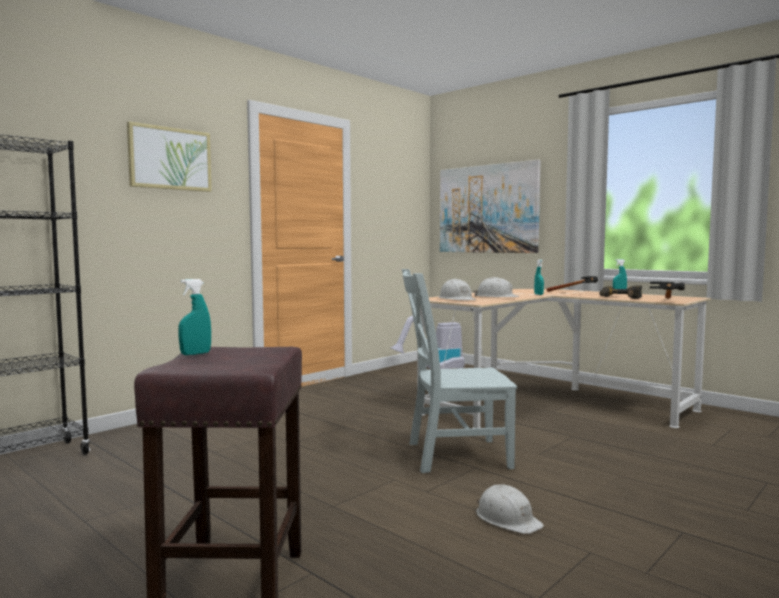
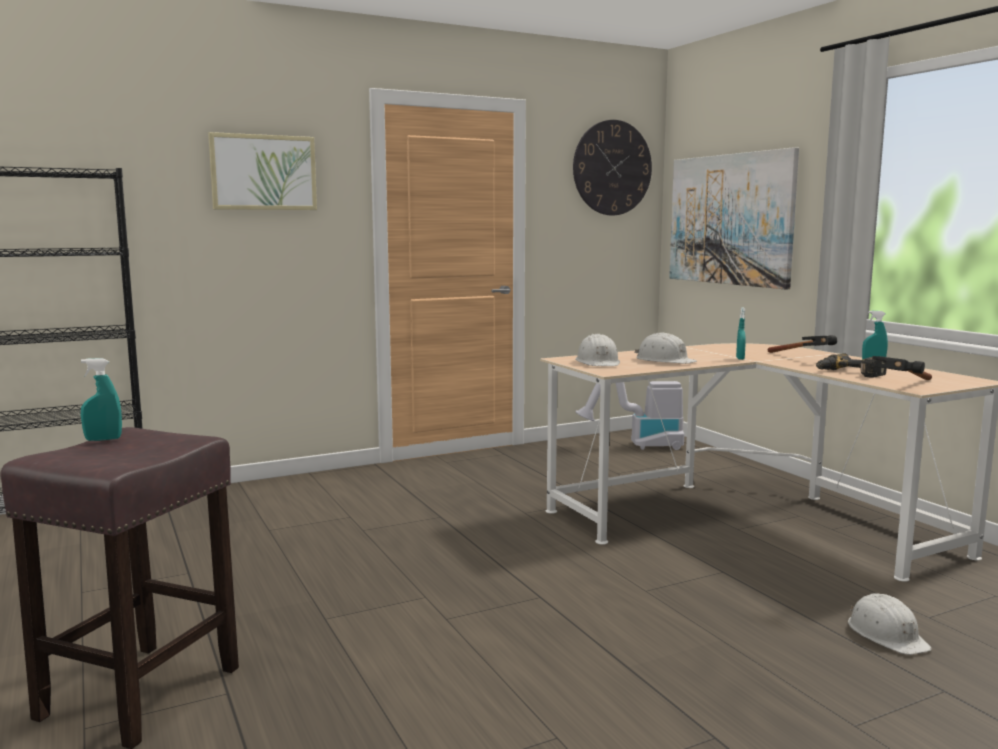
camera: 20 degrees right, 5 degrees up
(401, 173) = (612, 168): none -> wall clock
(453, 455) = (530, 575): grey chair -> none
(507, 519) = (503, 673): white hard hat -> white hard hat (886, 634)

